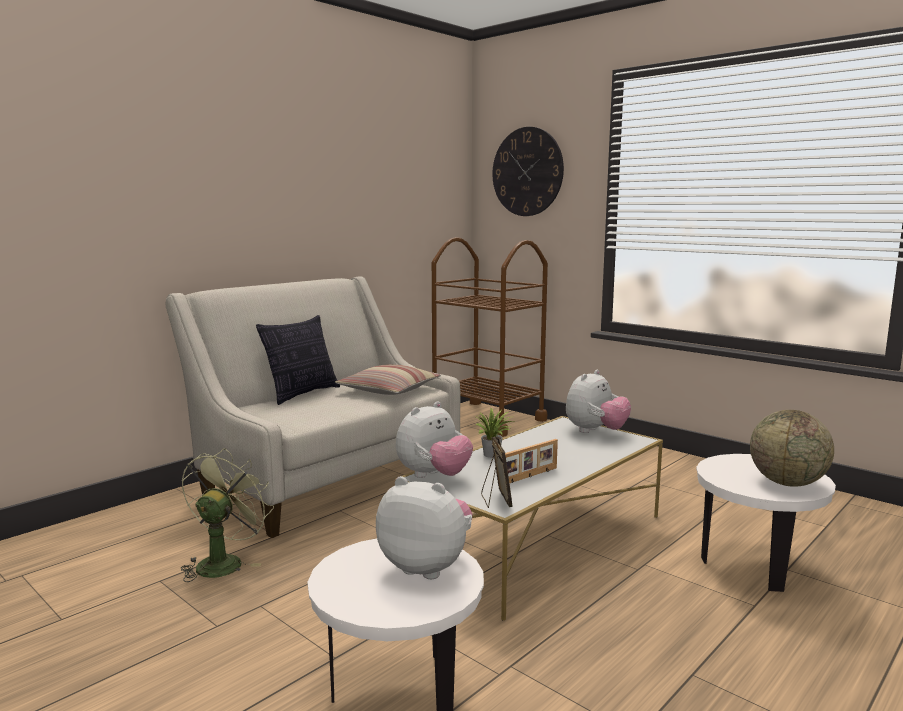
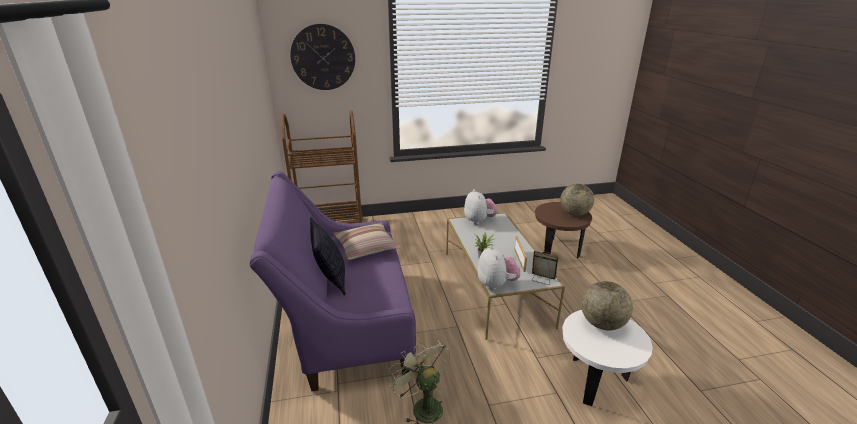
camera: 55 degrees left, 15 degrees up
(326, 478) = (345, 323): beige sofa -> purple sofa
(427, 566) = (602, 324): plush toy -> globe
(755, 564) = (557, 249): white side table -> brown side table

